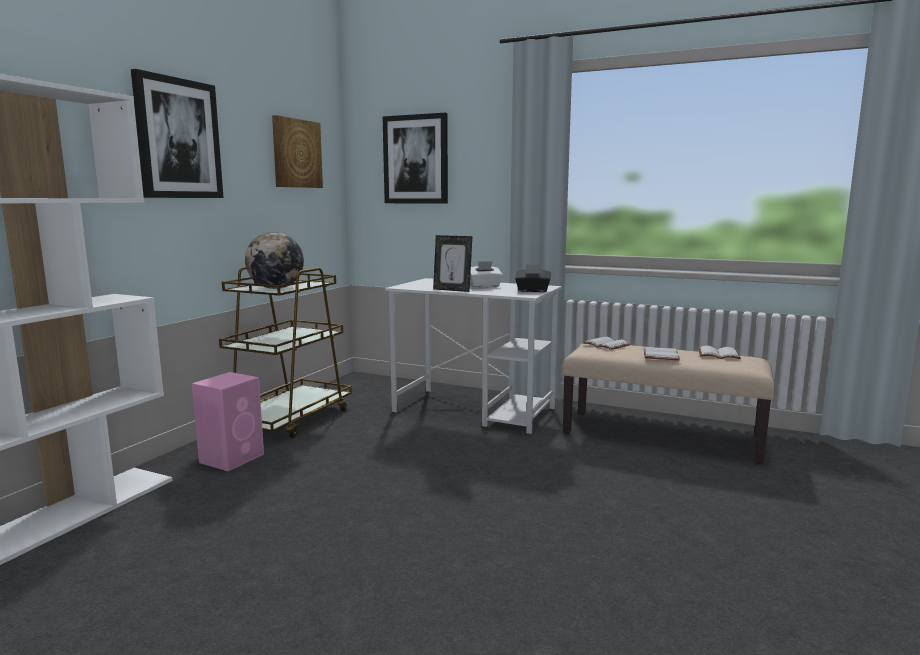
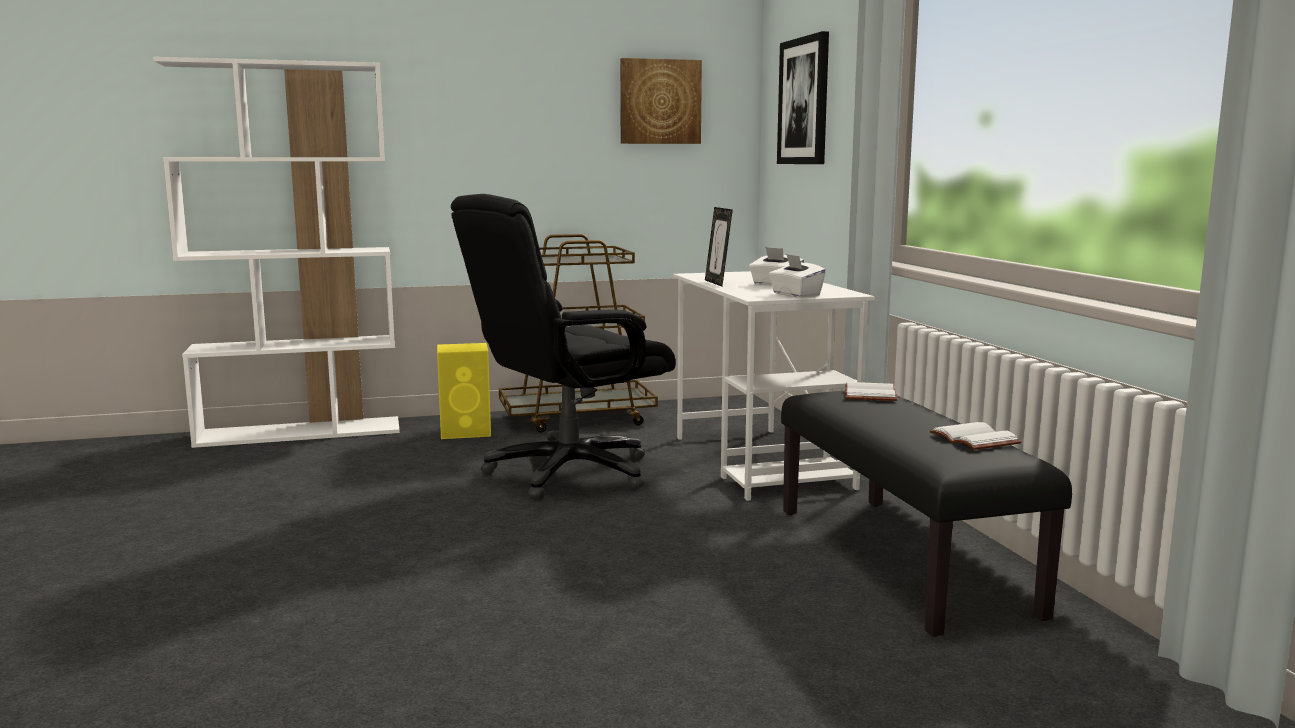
camera: 50 degrees right, 0 degrees up
(178, 139) = (480, 96): picture -> none
(233, 458) = (467, 431): pink speaker -> yellow speaker
(276, 288) = (556, 260): globe -> none
(397, 458) = (568, 473): none -> black office chair
(532, 291) = (795, 295): black tissue box -> white tissue box
(662, 356) = (883, 420): white book -> none
(662, 435) = (902, 560): beige bench -> black bench

